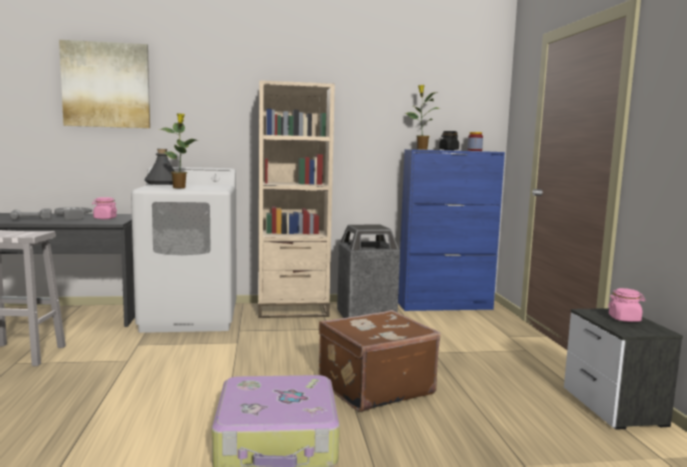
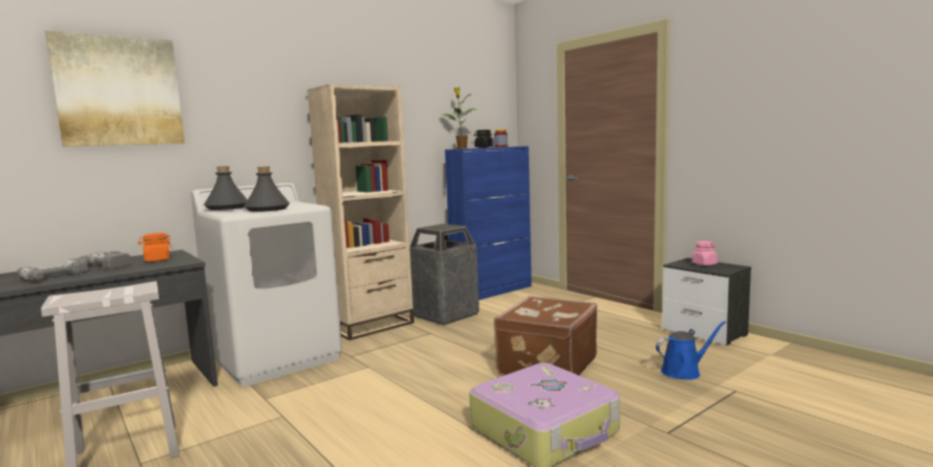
camera: 30 degrees left, 0 degrees up
(105, 218) = (157, 260): pink jar -> orange jar
(180, 188) = (267, 209): potted plant -> grey bottle
(508, 438) = (684, 371): none -> blue watering can

